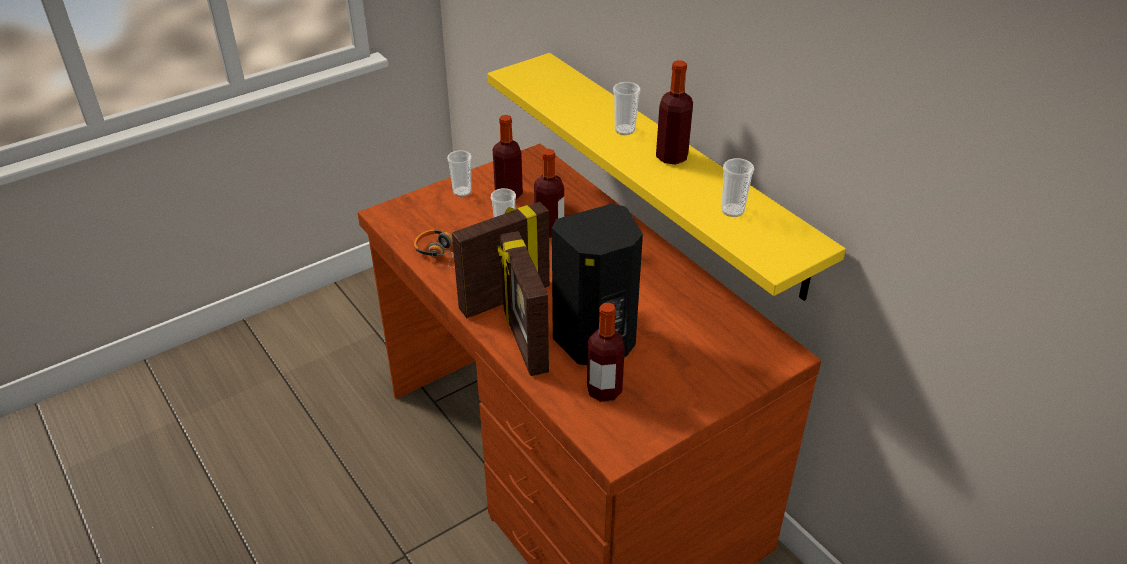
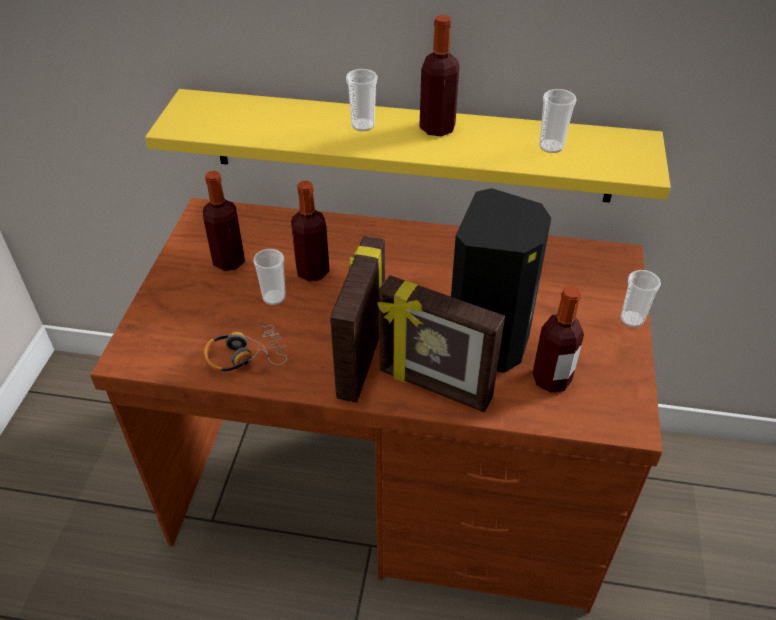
camera: 45 degrees left, 5 degrees up
(462, 192) = (179, 286): cup -> cup (632, 319)

